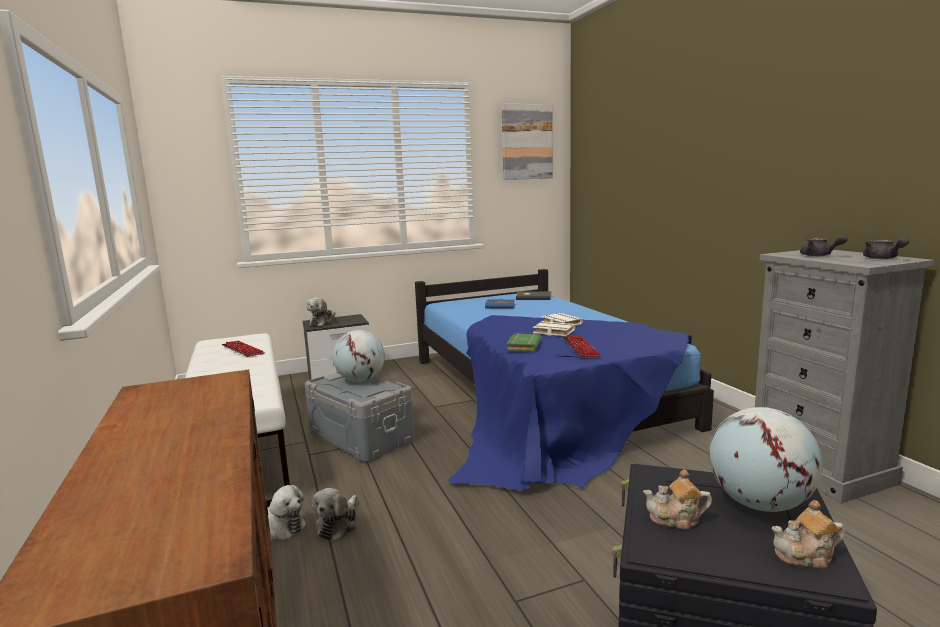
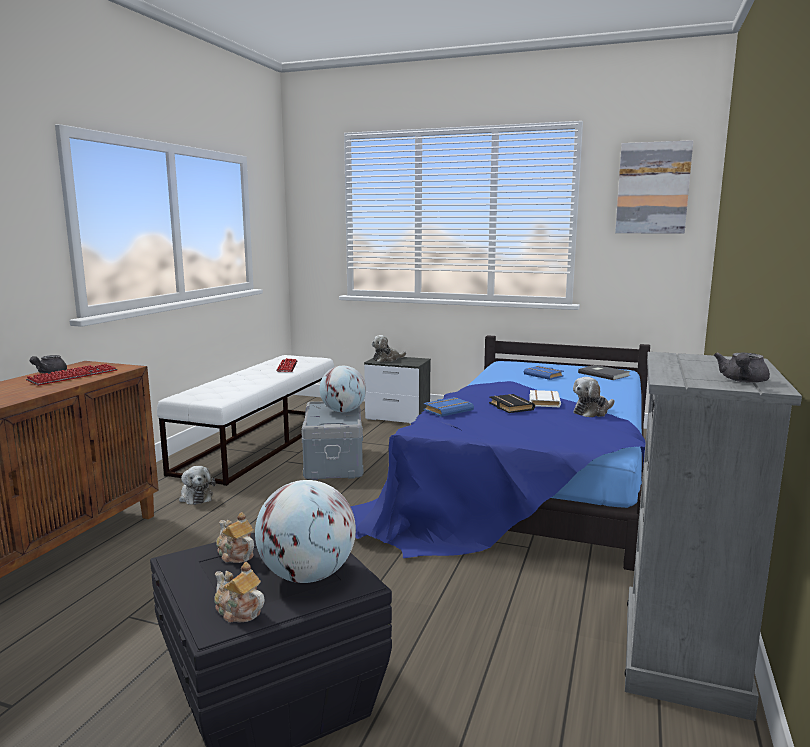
camera: 40 degrees right, 0 degrees up
(338, 524) = (224, 509): plush toy -> plush toy (592, 412)
(523, 345) = (448, 410): green book -> blue book
(552, 332) = (509, 407): white book -> black book
(580, 347) = (488, 424): keyboard -> keyboard (73, 376)
(819, 255) = (693, 364): grey teapot -> grey teapot (48, 373)

